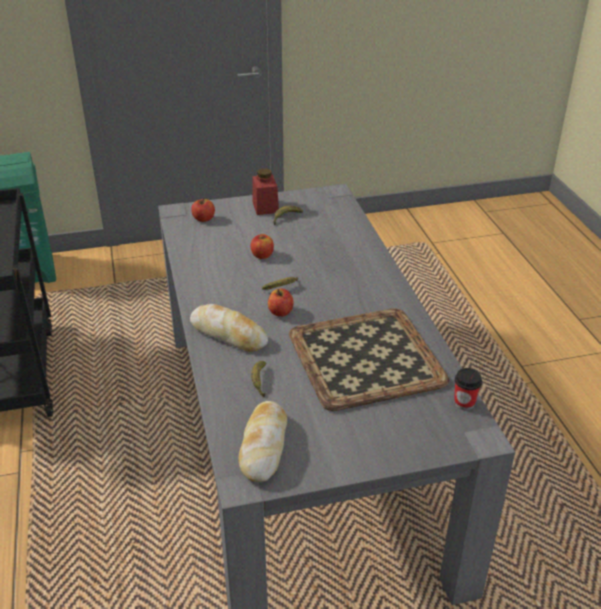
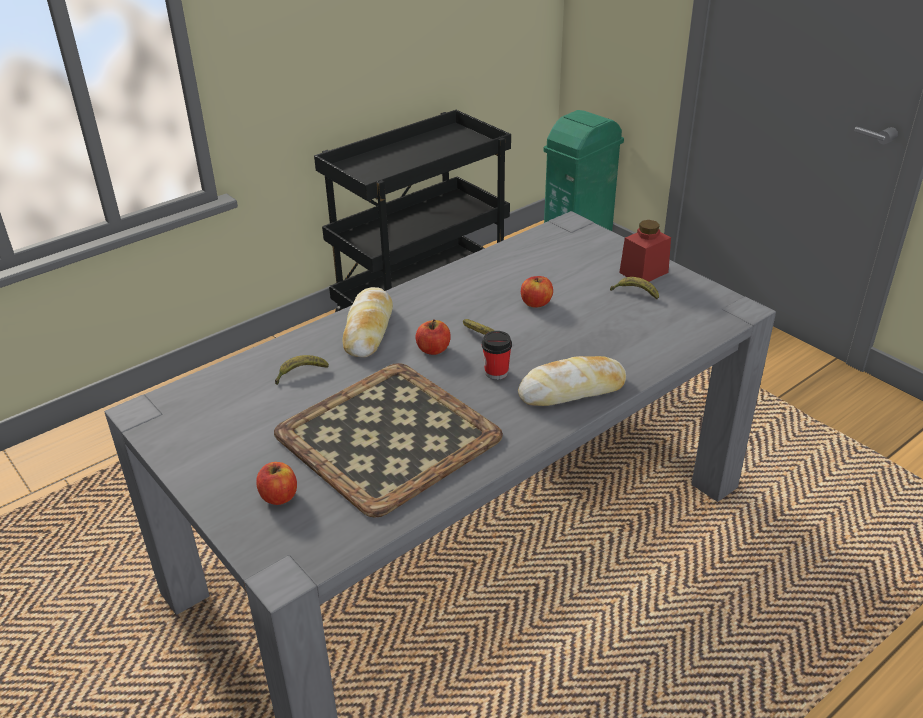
camera: 65 degrees right, 0 degrees up
(203, 219) = (573, 244): apple -> apple (279, 496)
(264, 446) = (199, 408): bread -> bread (572, 390)
(464, 403) = (345, 542): cup -> cup (496, 372)

